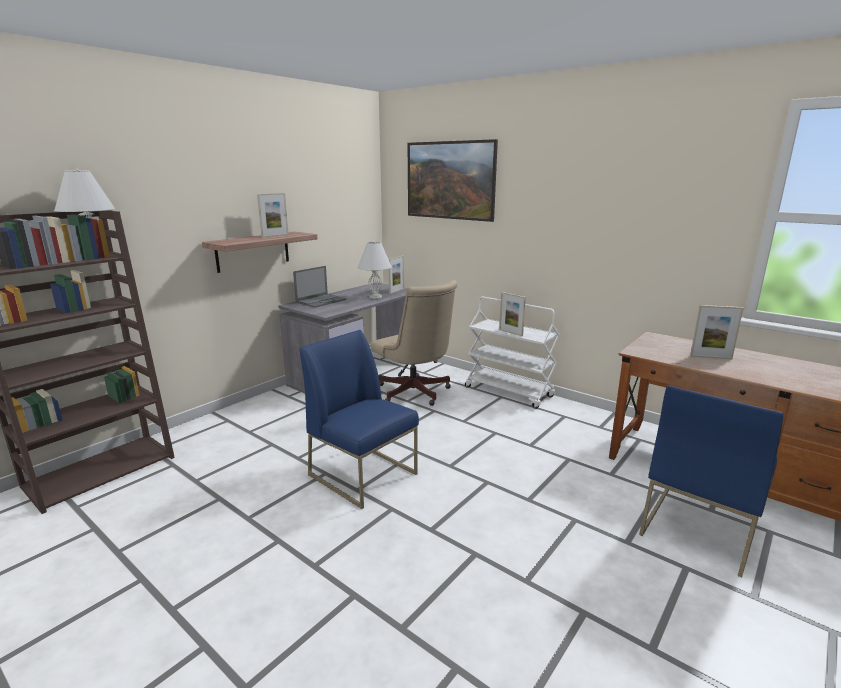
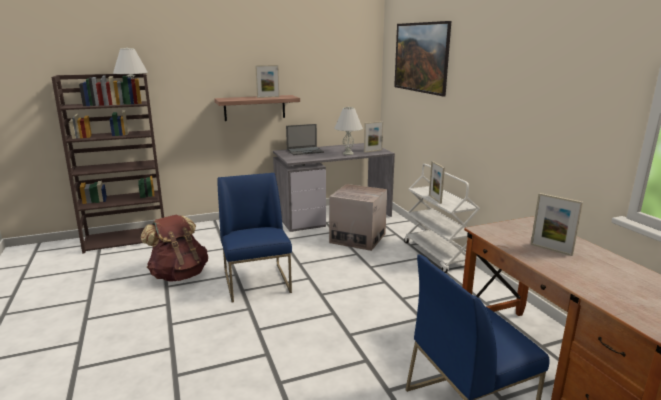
camera: 30 degrees right, 0 degrees up
(248, 497) = (179, 275): none -> brown backpack
(415, 393) = (357, 238): beige office chair -> cardboard box

